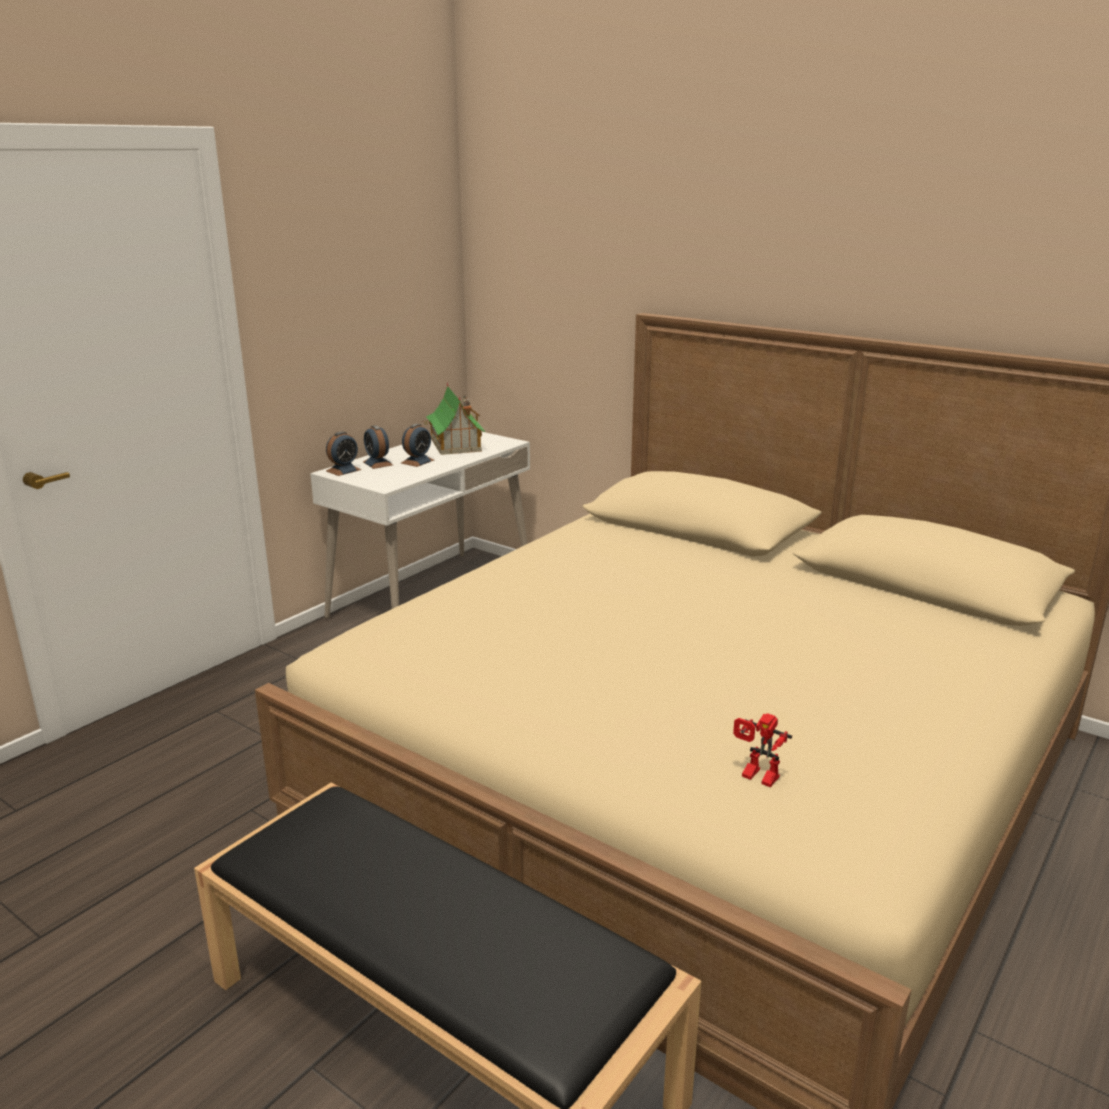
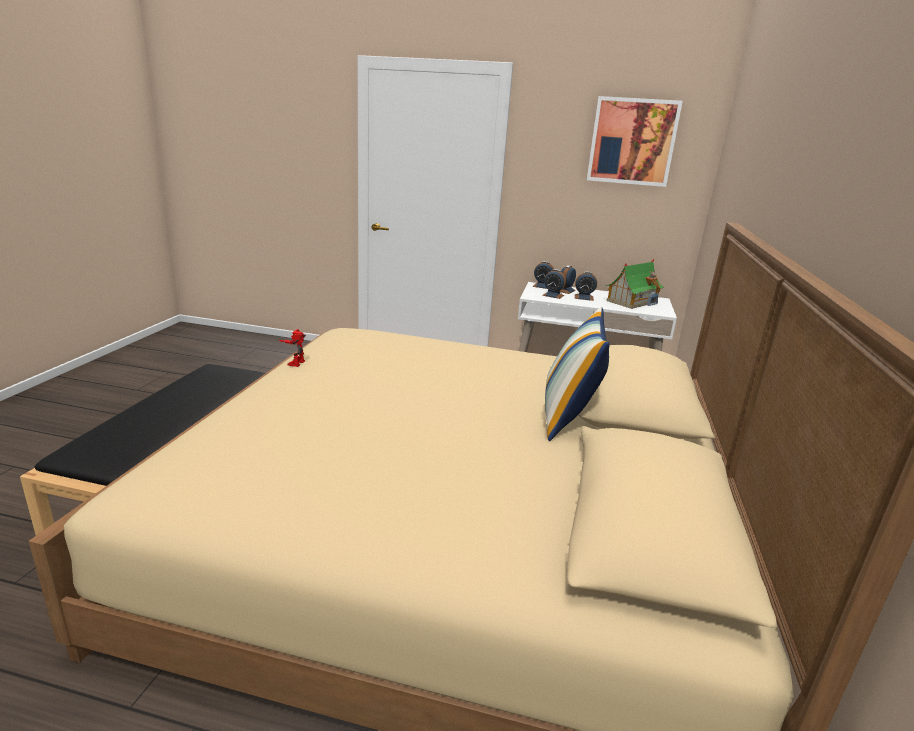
camera: 65 degrees right, 0 degrees up
(382, 232) = (632, 142): none -> picture
(391, 474) = (553, 295): none -> alarm clock
(739, 562) = (568, 417): none -> pillow
(756, 777) = (225, 445): toy robot -> toy robot (294, 362)

